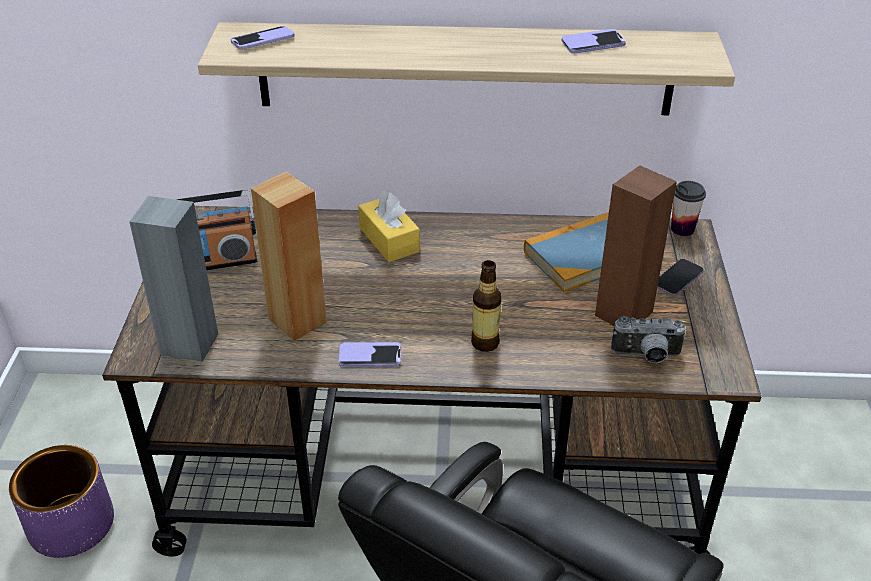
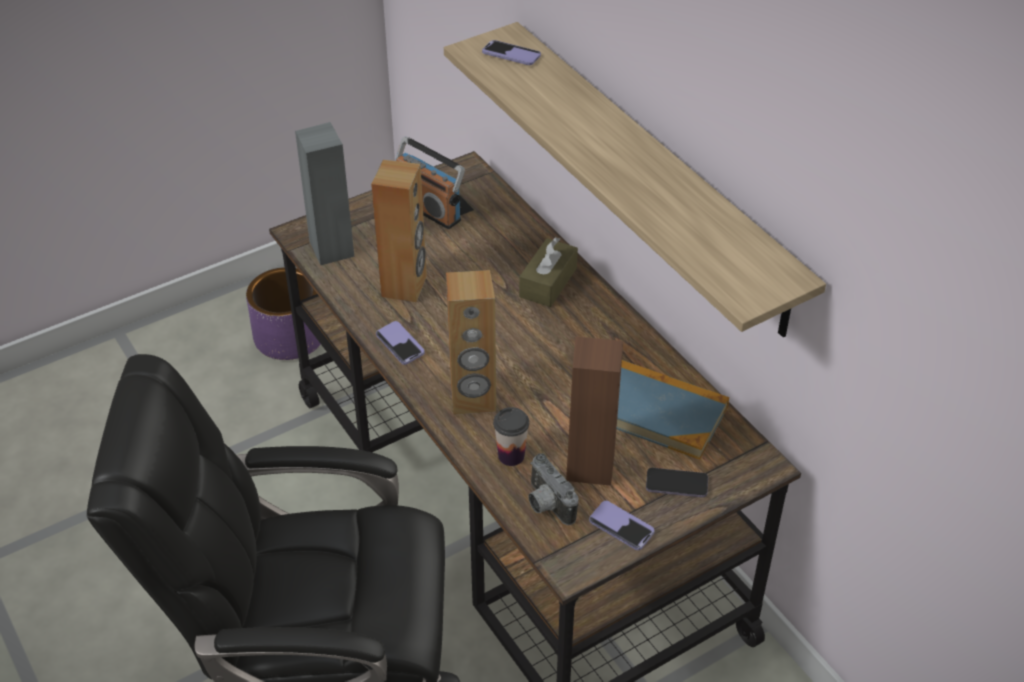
camera: 55 degrees right, 5 degrees up
(389, 240) = (548, 282): yellow tissue box -> brown tissue box
(485, 343) = (473, 399): bottle -> brown speaker
(593, 43) = (706, 217): phone -> phone (621, 527)
(682, 229) = (760, 458): cup -> cup (511, 455)

